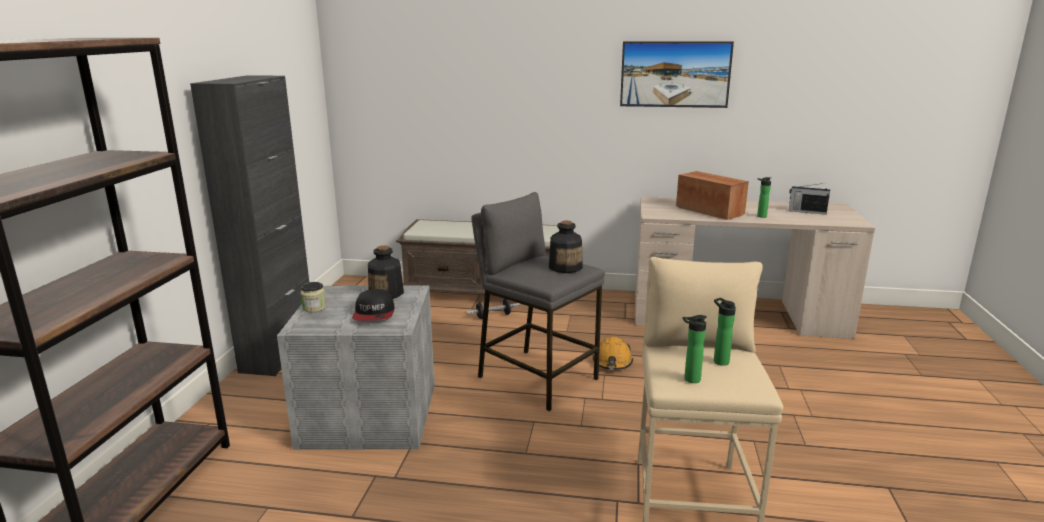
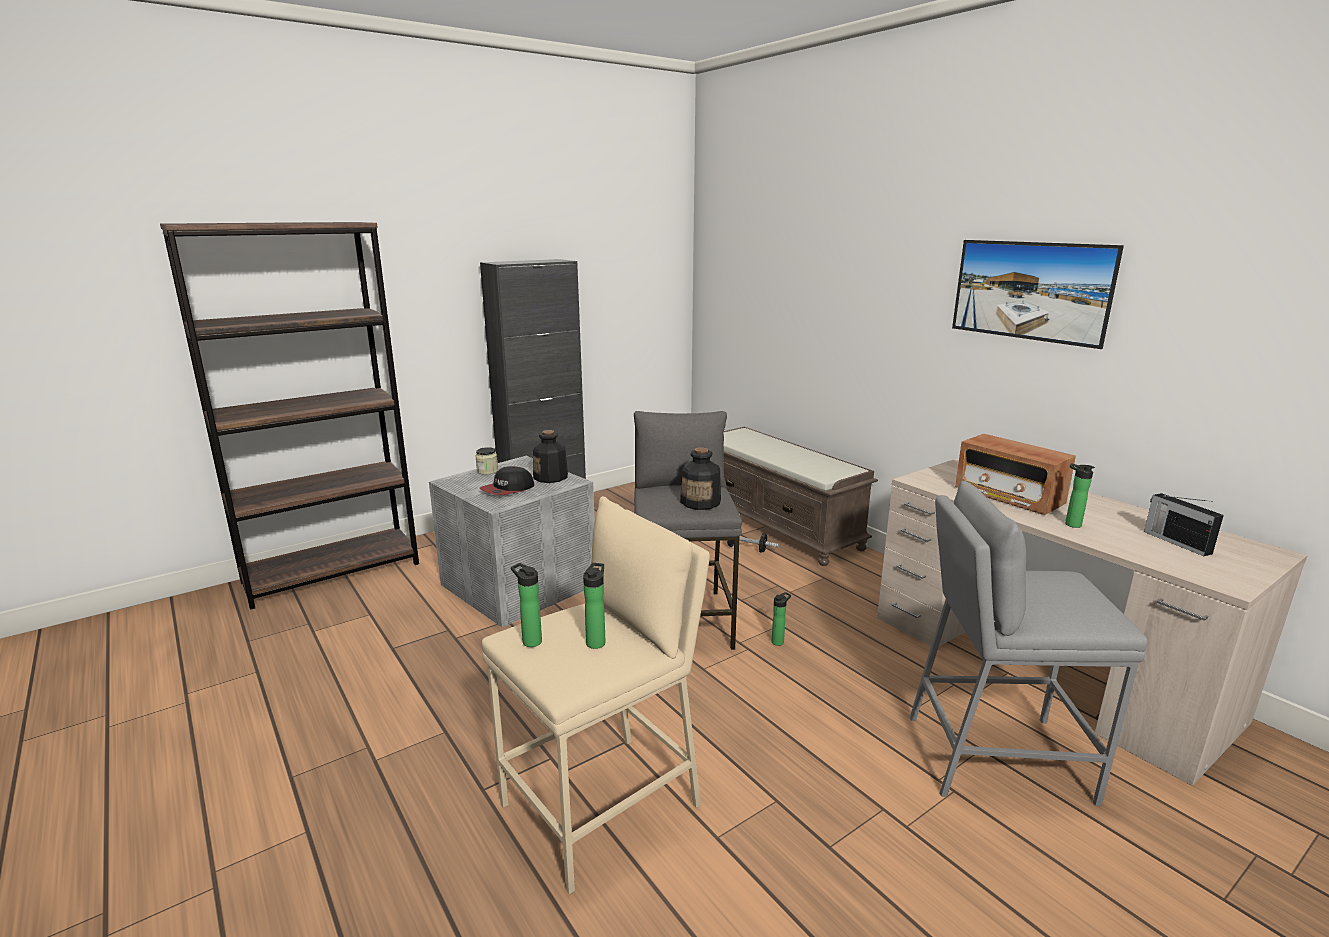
camera: 45 degrees right, 0 degrees up
(612, 362) = (779, 641): orange hard hat -> bottle
(709, 211) = (1008, 497): radio -> radio turned 135 degrees clockwise
(788, 365) = (996, 756): none -> grey stool

